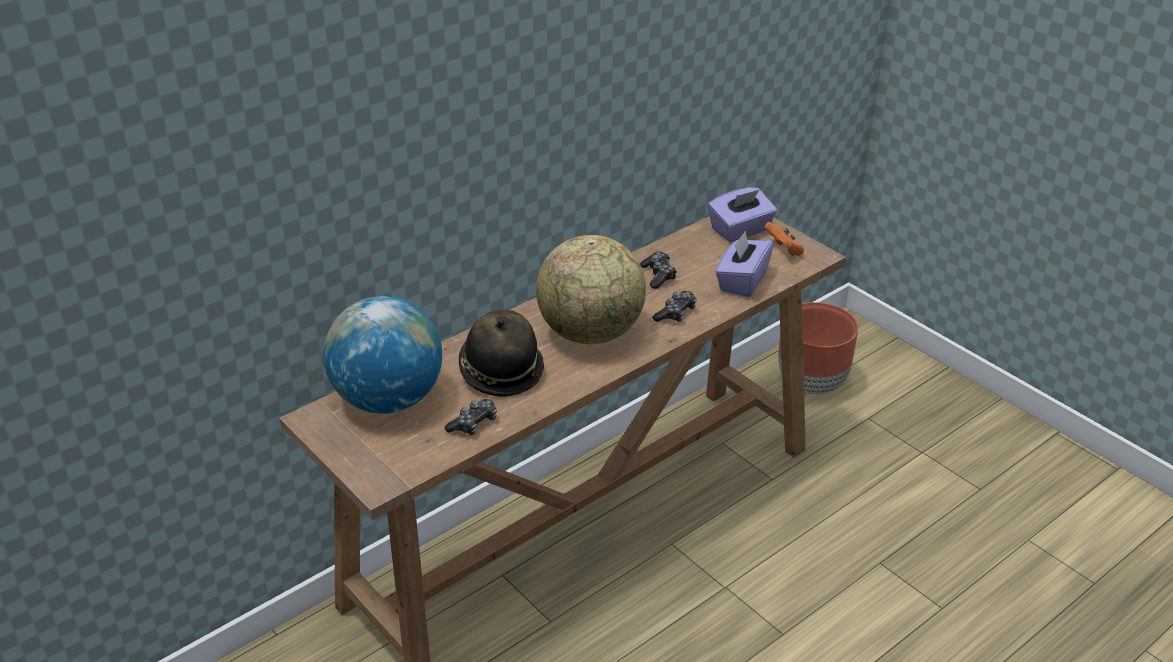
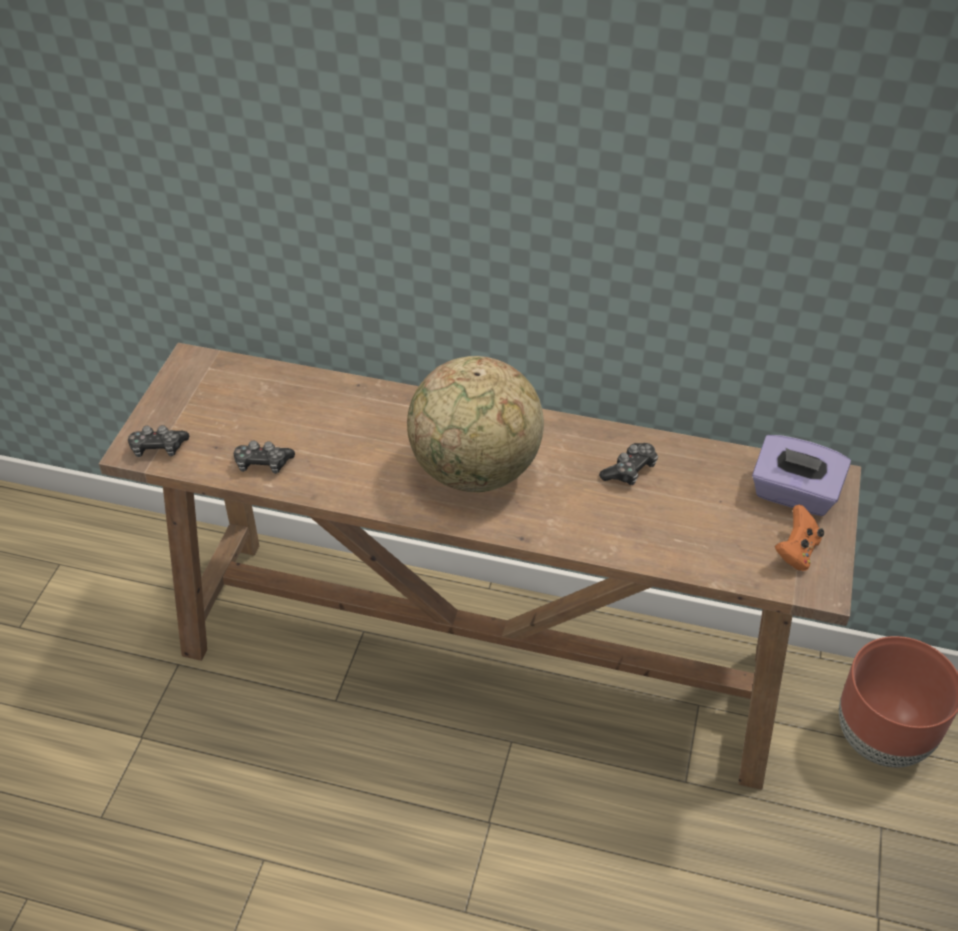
camera: 55 degrees right, 10 degrees up
(388, 399) = (253, 391): globe -> none
(500, 371) = (356, 439): hat -> none
(676, 313) = (574, 518): game controller -> game controller (158, 448)
(742, 281) = (692, 544): purple tissue box -> none

